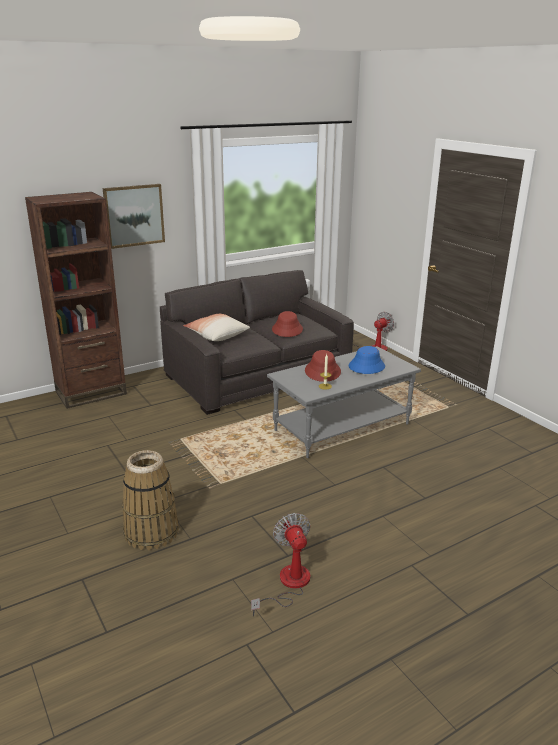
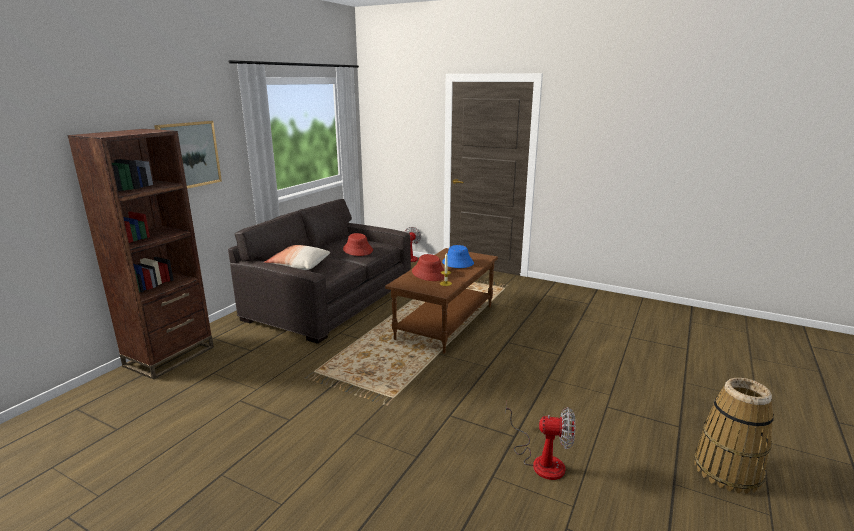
camera: 30 degrees left, 5 degrees down
(151, 532) = (373, 465): basket -> basket (726, 470)
(288, 584) = (541, 460): fan -> fan turned 150 degrees clockwise
(341, 426) = (444, 321): grey coffee table -> brown coffee table

